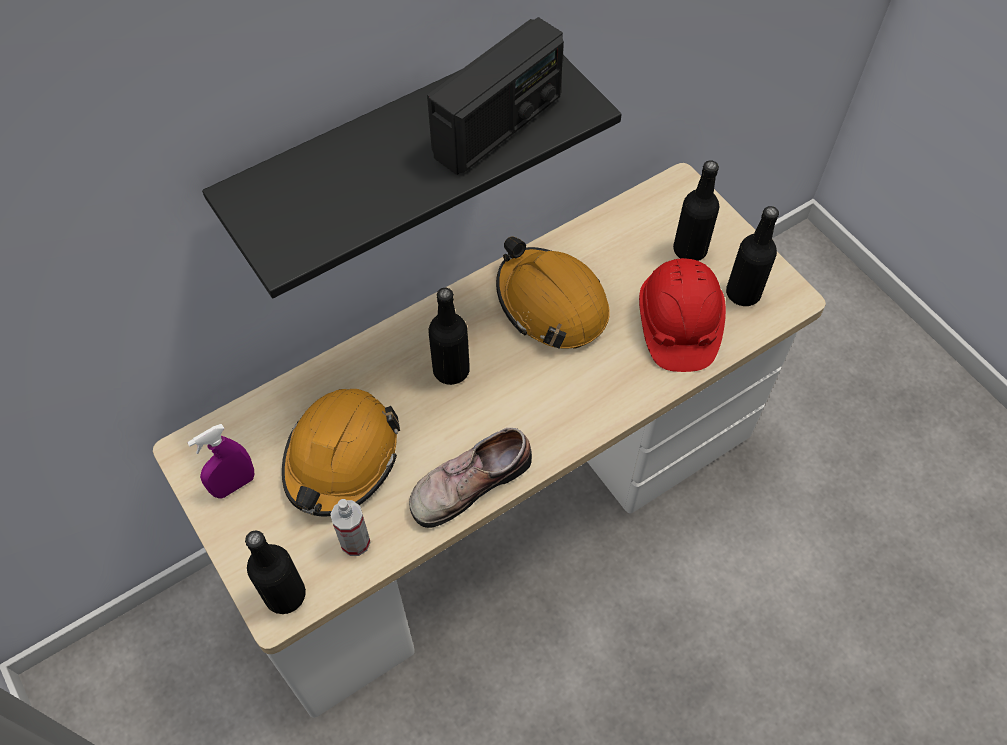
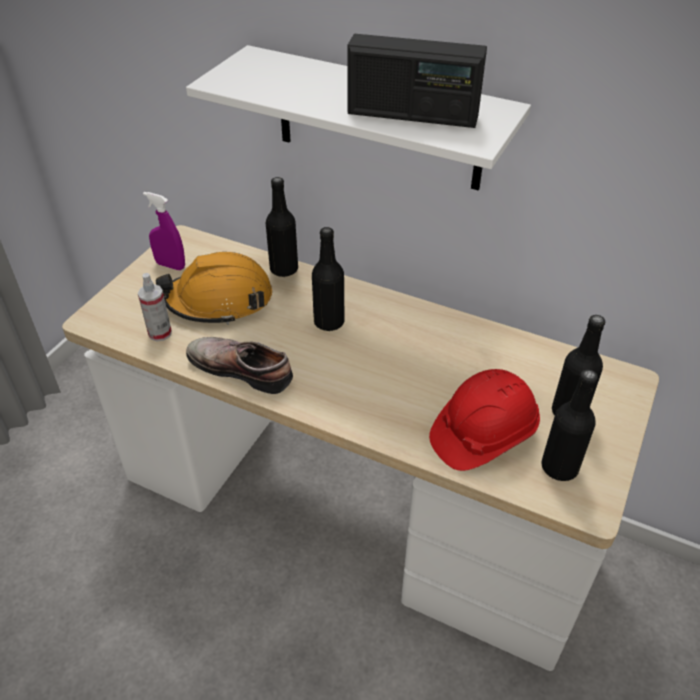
camera: 60 degrees right, 15 degrees down
(285, 595) = (104, 319): black bottle -> black bottle (284, 269)
(386, 150) = (378, 119): black shelf -> white shelf
(551, 304) = (432, 350): orange hard hat -> none

